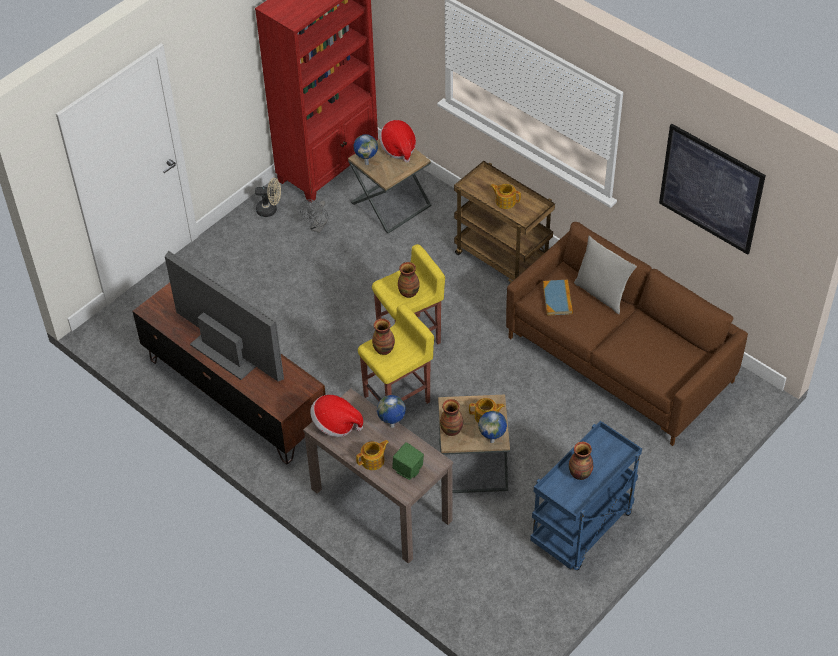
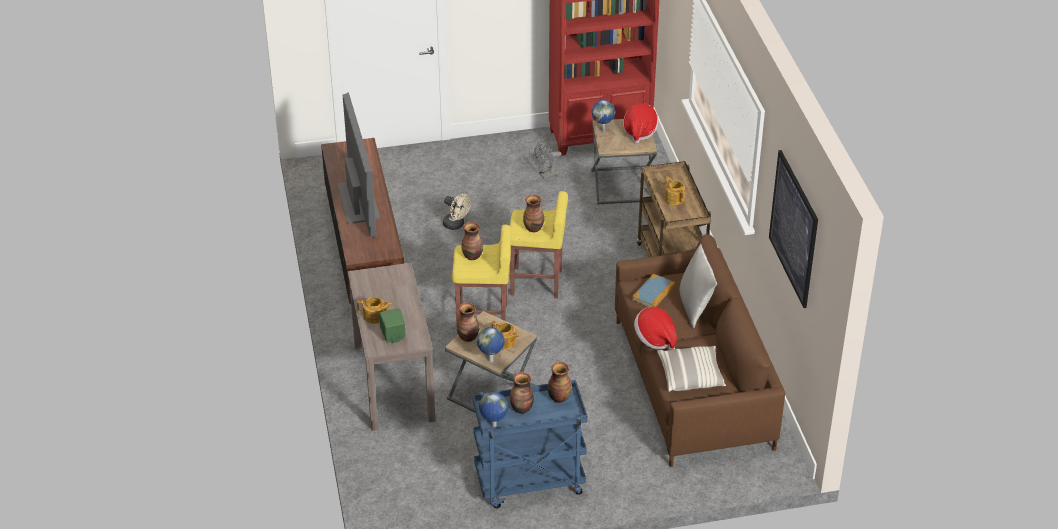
camera: 35 degrees right, 10 degrees down
(270, 210) = (523, 146): beige fan -> beige fan (456, 225)
(335, 424) = (374, 279): hat -> hat (655, 338)
(392, 426) = (413, 302): globe -> globe (494, 427)
(598, 445) = (558, 397): none -> vase
(658, 359) = (690, 376): none -> pillow

